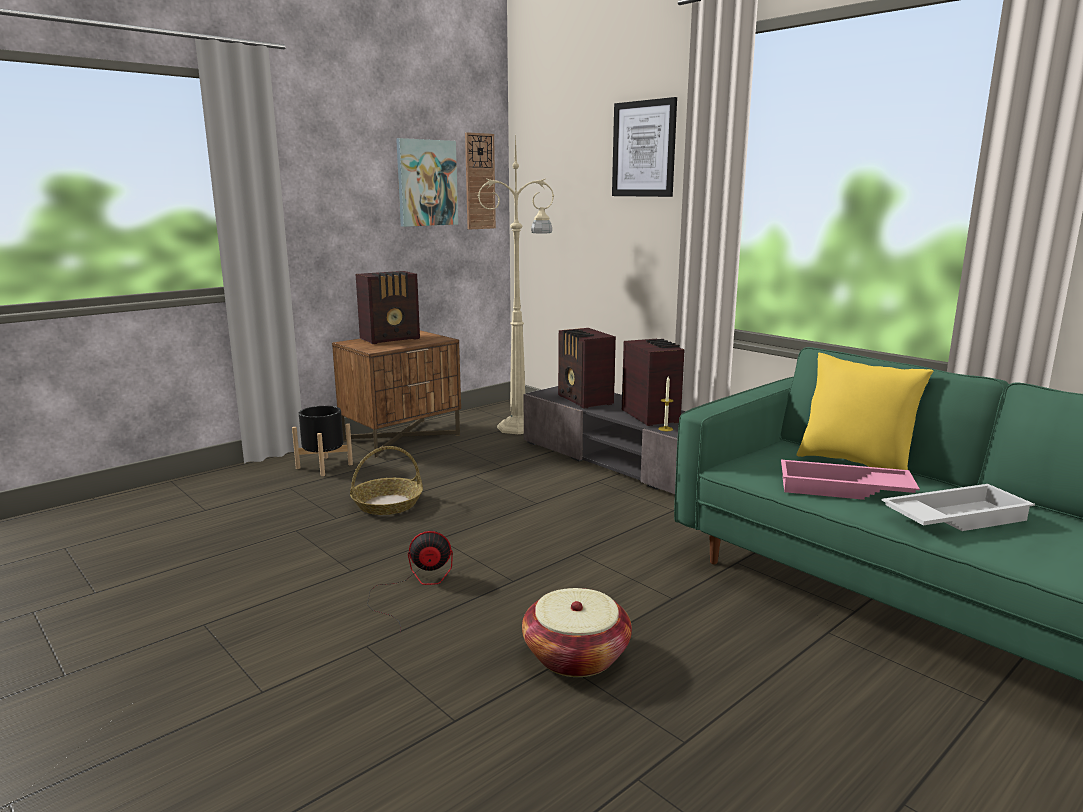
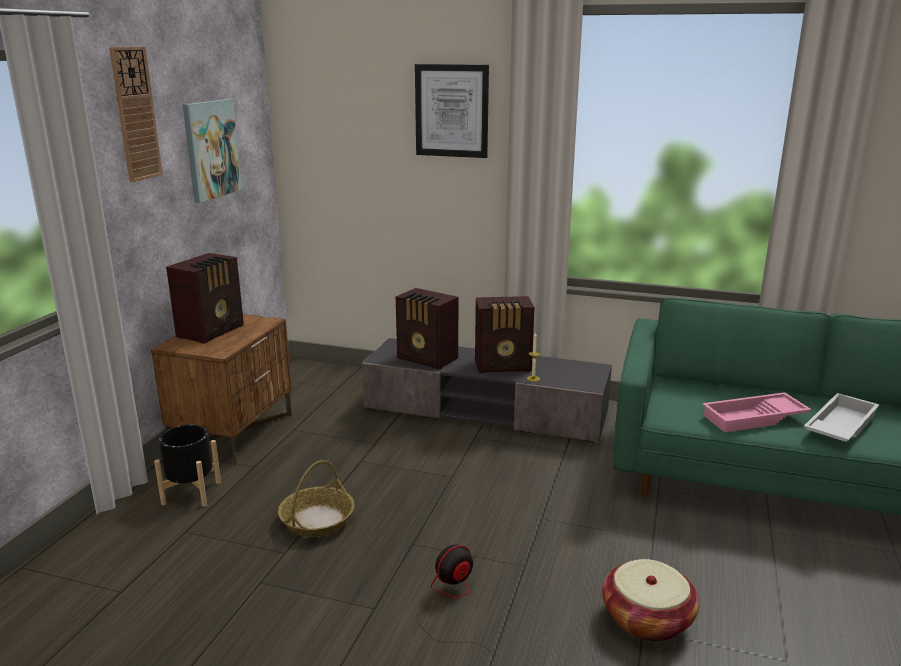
camera: 30 degrees left, 5 degrees up
(479, 181) = (251, 138): wall clock -> wall clock (135, 114)
(520, 427) = (340, 392): beige floor lamp -> none
(650, 416) = (504, 366): radio -> radio turned 135 degrees clockwise
(854, 463) = (726, 389): yellow pillow -> none

